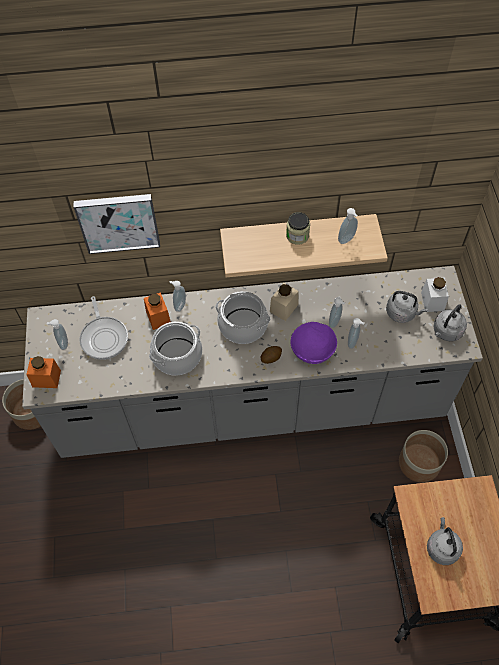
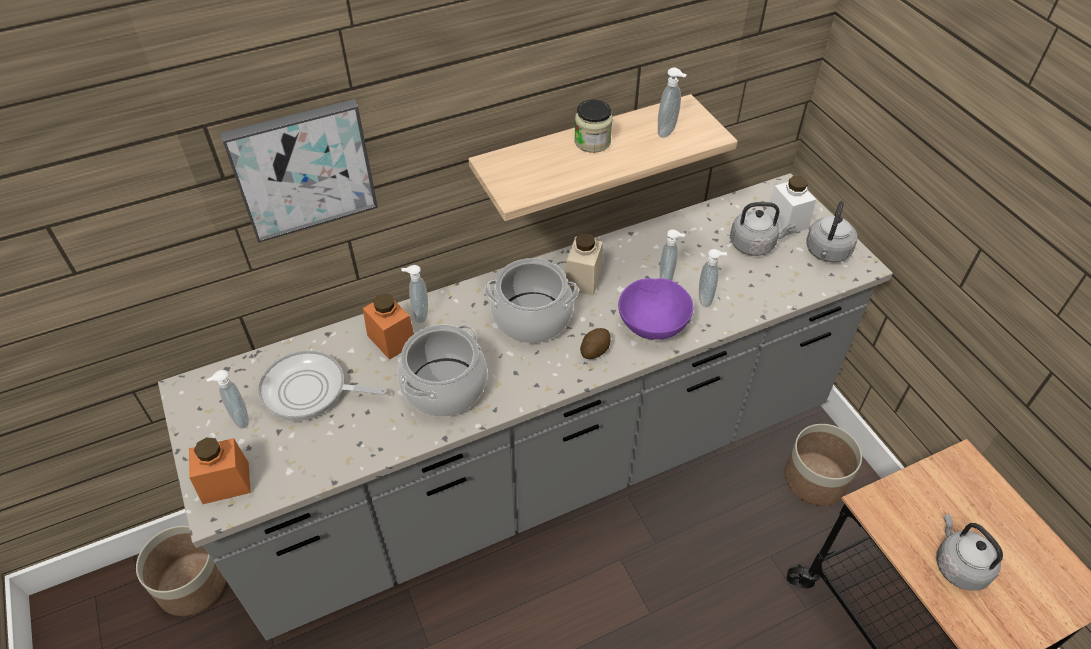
camera: 20 degrees left, 10 degrees down
(104, 337) = (310, 391): frying pan -> frying pan turned 135 degrees clockwise

